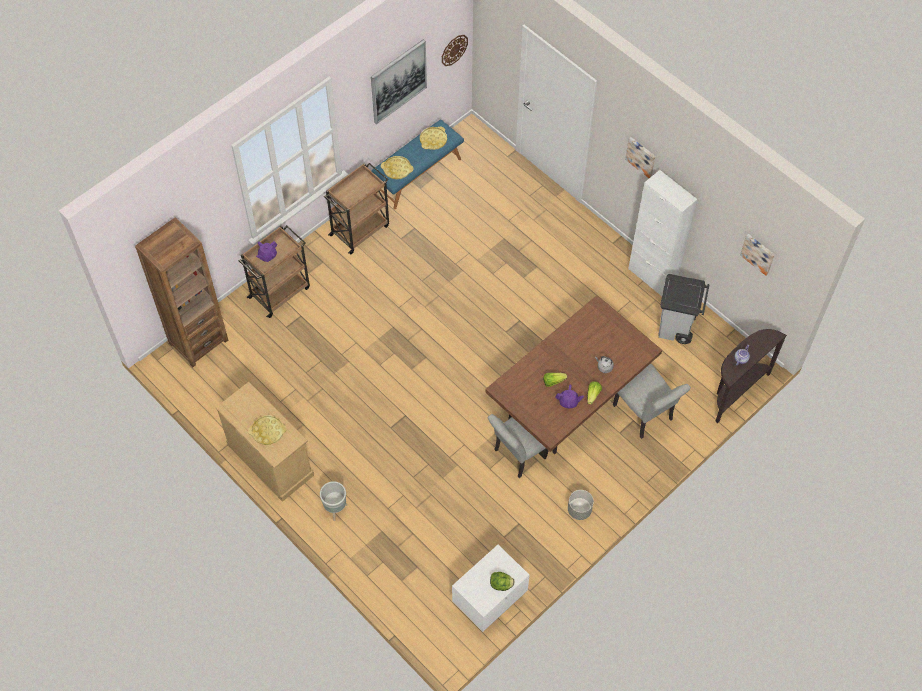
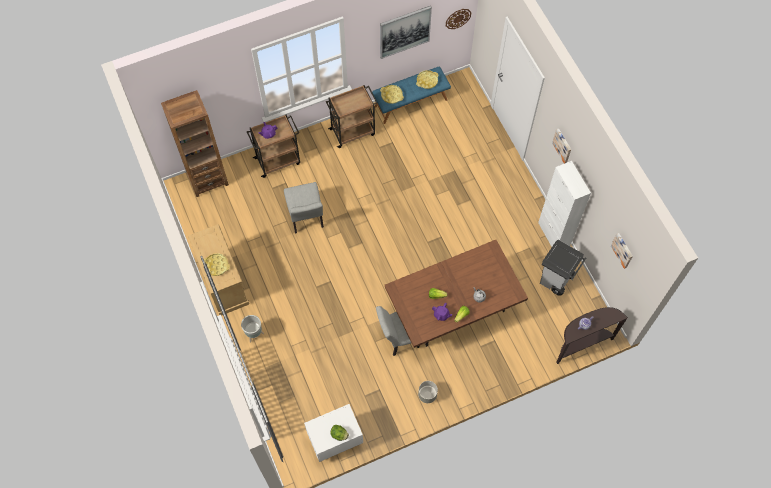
camera: 20 degrees right, 5 degrees up
(645, 416) = (505, 340): grey chair -> grey chair (306, 218)

